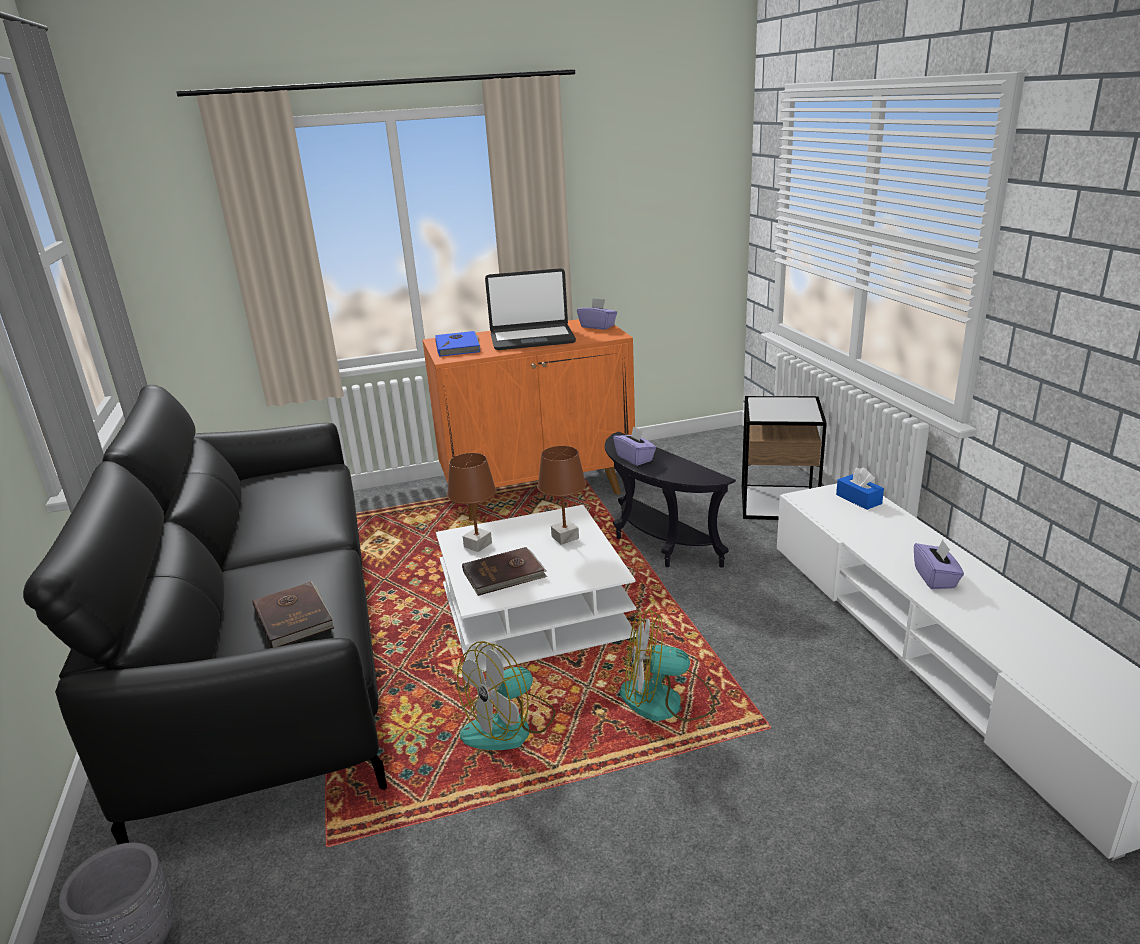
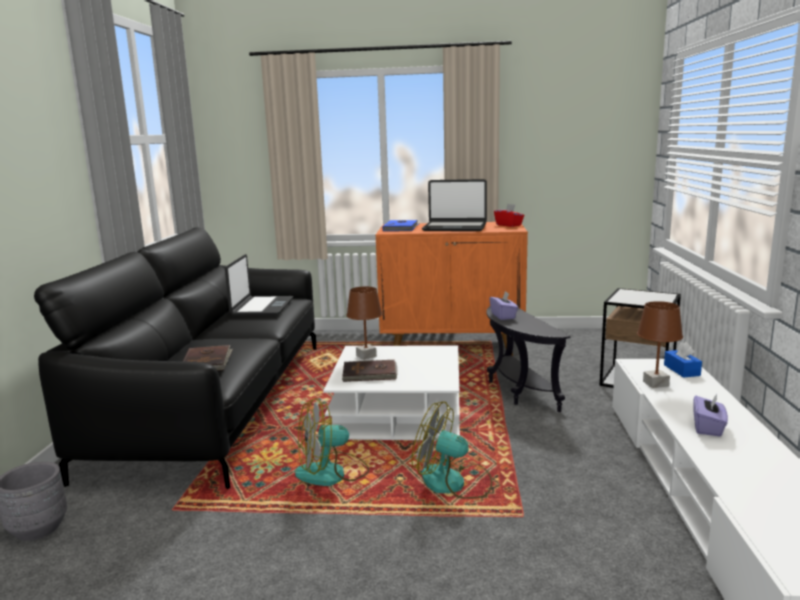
camera: 20 degrees right, 10 degrees down
(292, 495) = (261, 307): none -> laptop
(565, 537) = (429, 361): brown table lamp -> brown table lamp (656, 383)
(597, 326) = (509, 225): purple tissue box -> red tissue box

